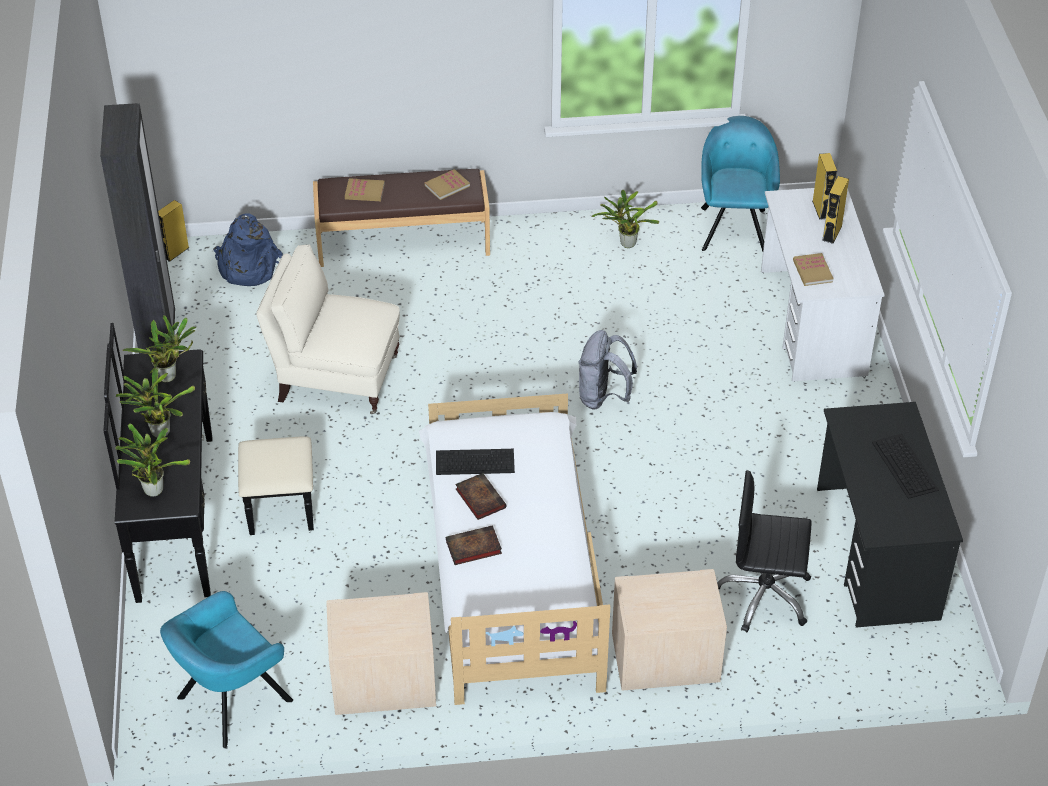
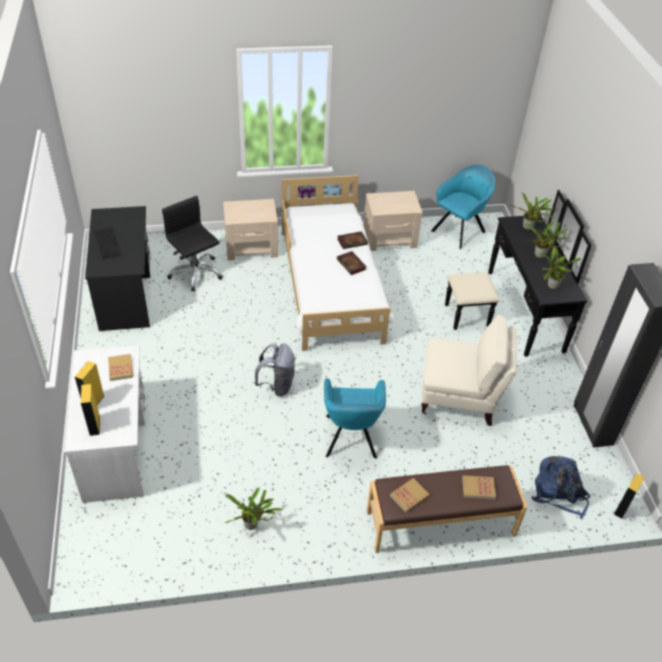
camera: 175 degrees right, 0 degrees up
(474, 462) = (357, 283): keyboard -> none
(733, 227) = (156, 547): turquoise armchair -> turquoise armchair (351, 439)
(764, 596) = (195, 273): black office chair -> black office chair turned 135 degrees counterclockwise

